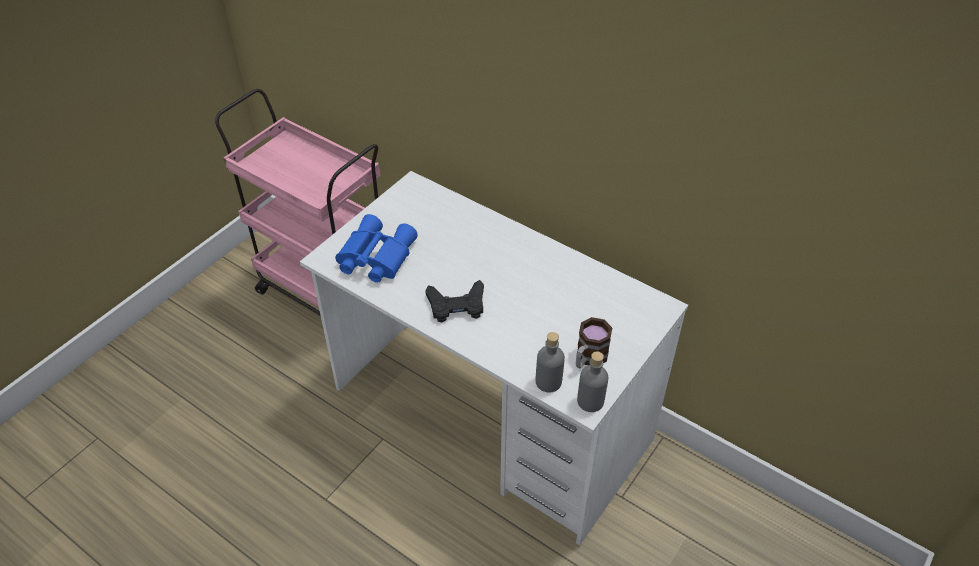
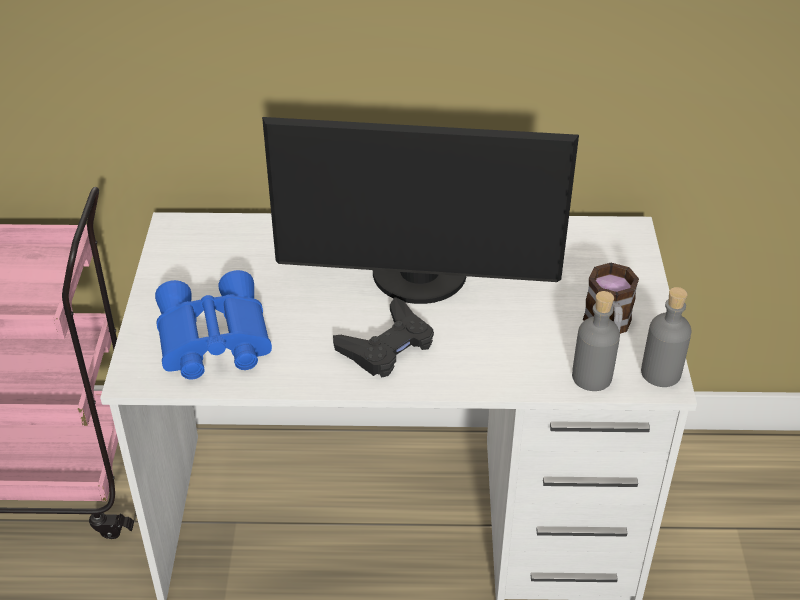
camera: 35 degrees left, 5 degrees down
(510, 276) = (419, 279): none -> monitor

